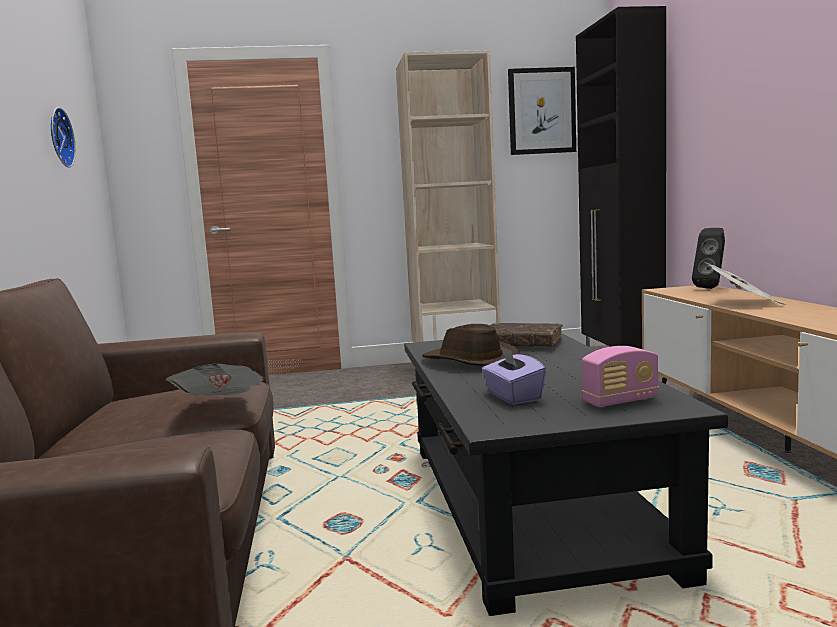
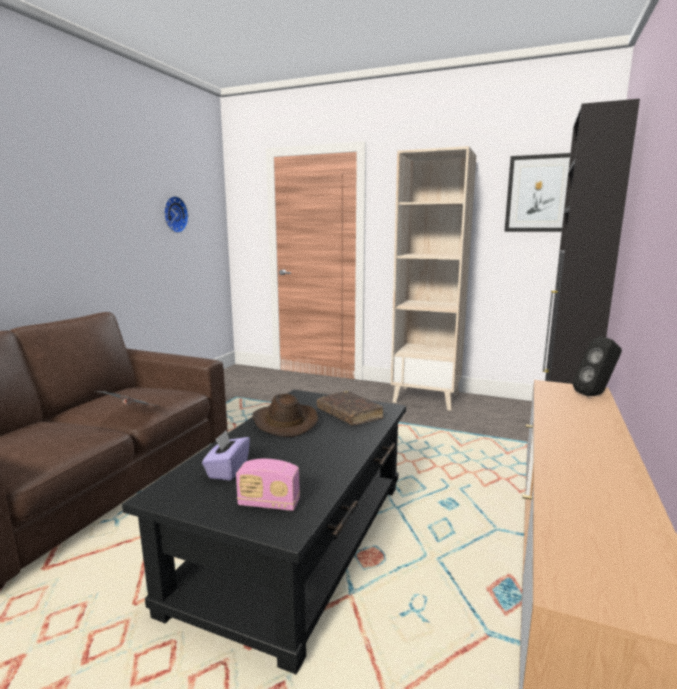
camera: 30 degrees right, 5 degrees up
(743, 303) = (568, 426): newspaper -> none

